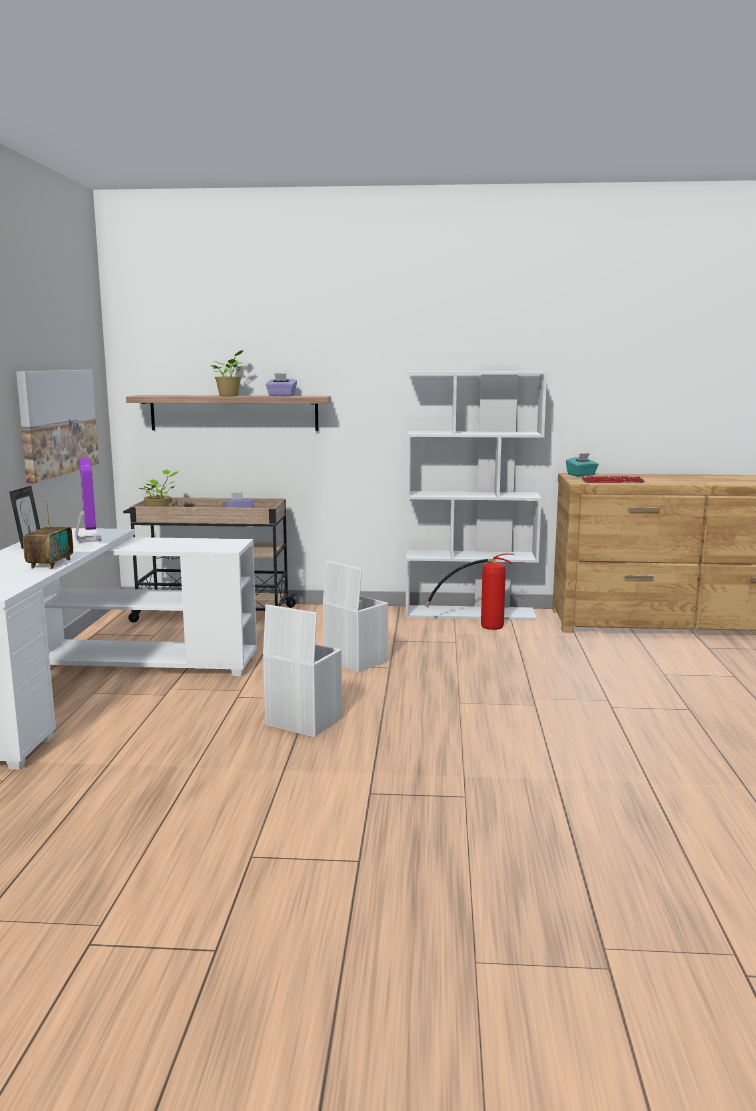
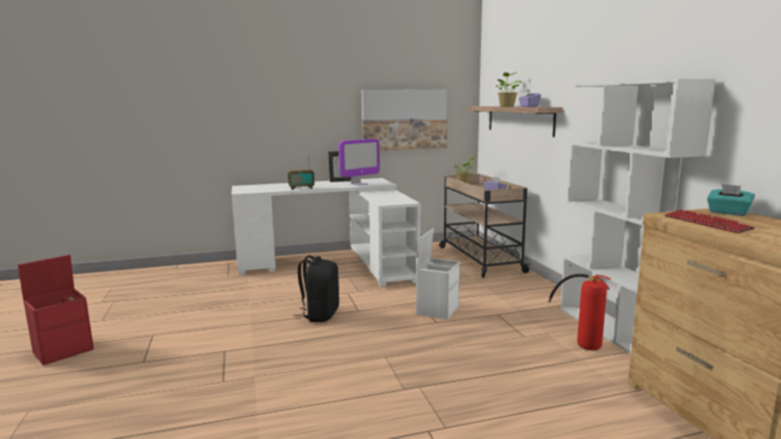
camera: 70 degrees right, 0 degrees up
(235, 957) = (64, 350): none -> red storage box
(302, 722) = (320, 315): white storage box -> black backpack

